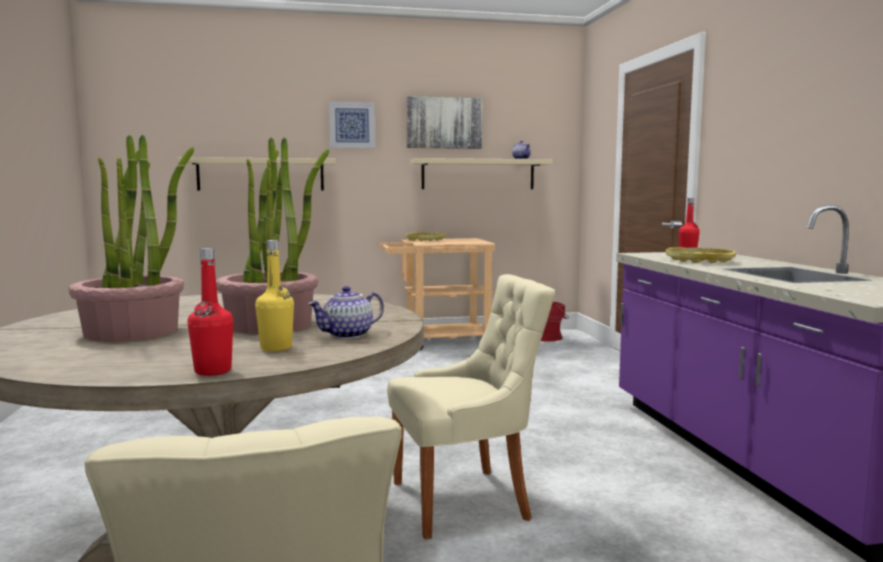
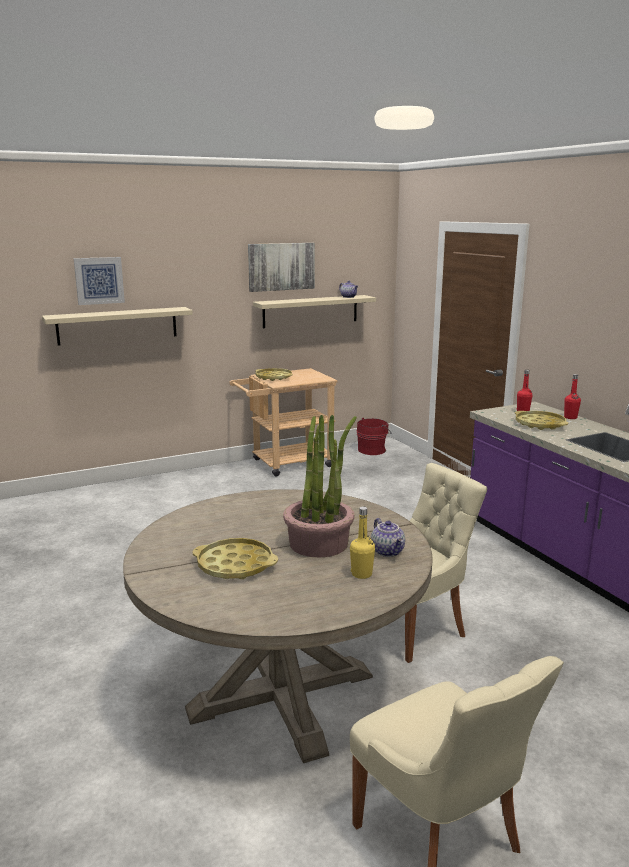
camera: 15 degrees left, 10 degrees up
(132, 331) = (235, 565): potted plant -> yellow tray
(213, 371) = (358, 607): red bottle -> red bottle (570, 417)
(348, 335) = (388, 551): teapot -> teapot turned 60 degrees counterclockwise
(351, 125) = (199, 273): picture -> picture (99, 280)

